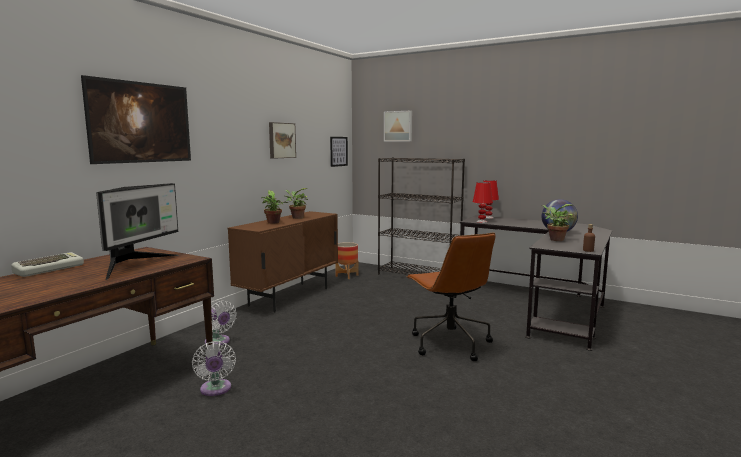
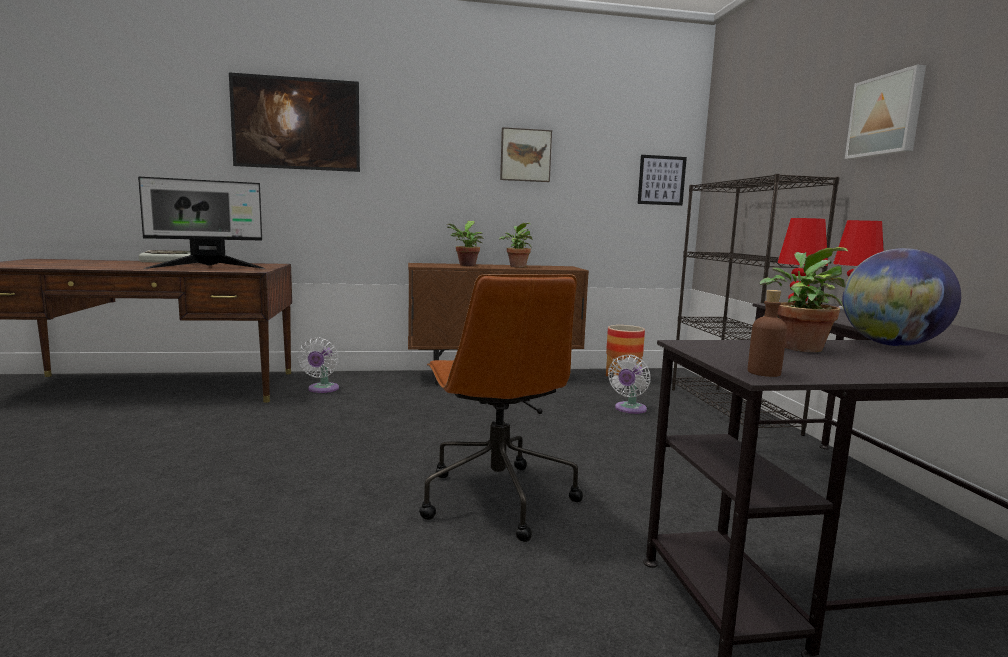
camera: 50 degrees right, 0 degrees up
(215, 390) = (205, 420): white fan -> white fan (629, 409)
(398, 126) = (755, 127): picture -> picture (886, 115)
(449, 343) = (496, 498): brown office chair -> brown office chair turned 45 degrees counterclockwise

